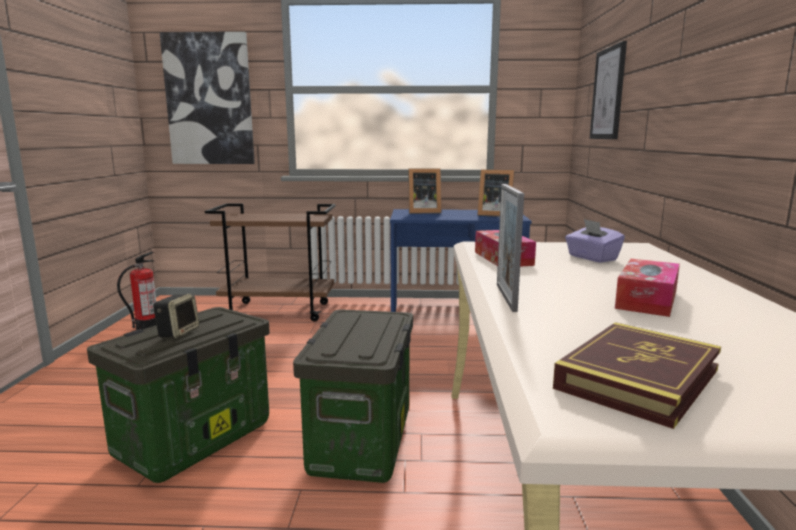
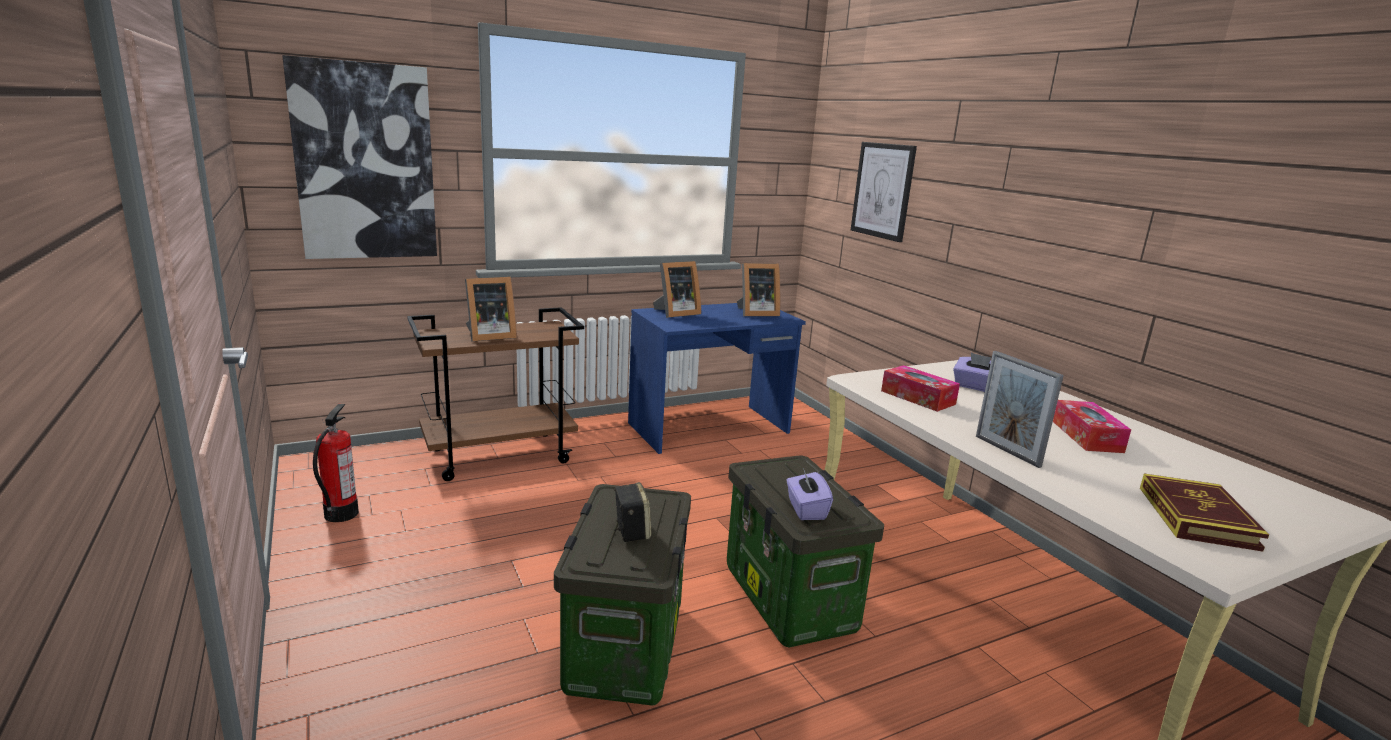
camera: 30 degrees left, 5 degrees up
(265, 217) = (488, 336): none -> picture frame
(336, 344) = (806, 509): none -> purple tissue box

